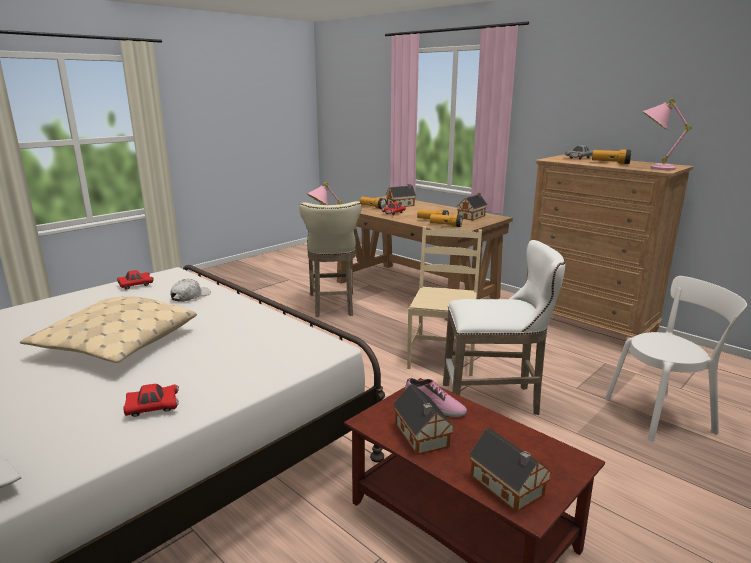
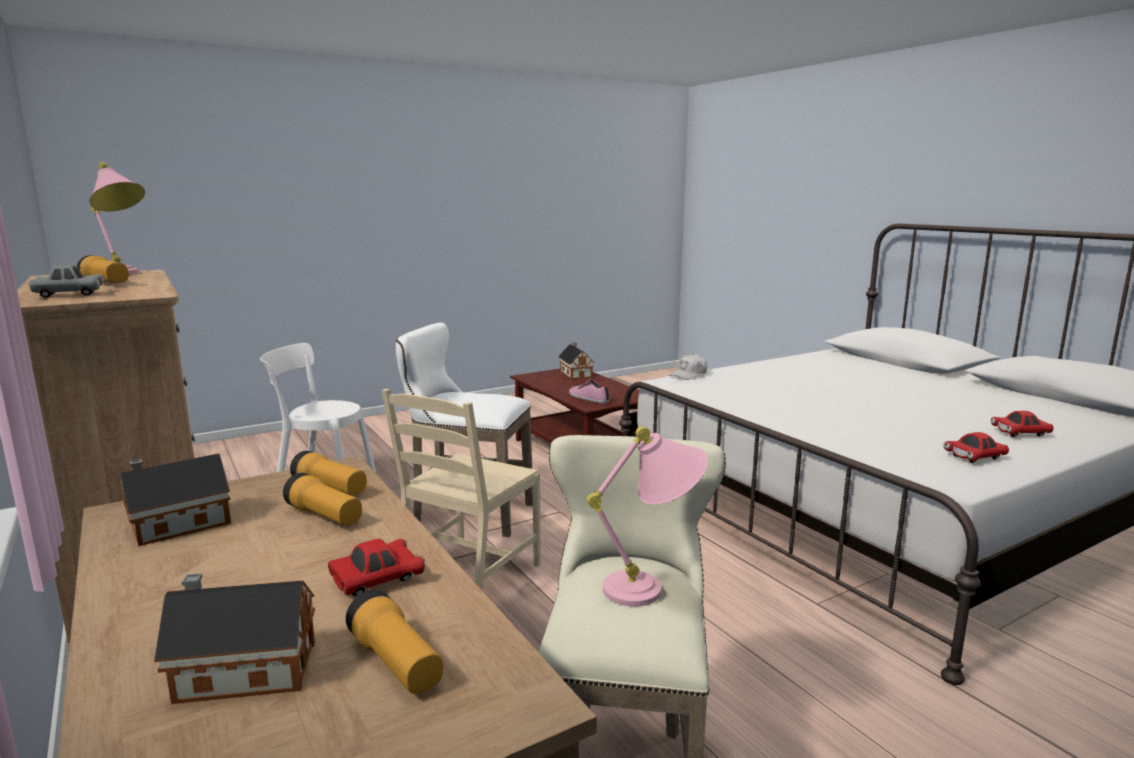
camera: 165 degrees left, 5 degrees down
(116, 345) = (875, 395): beige pillow -> none
(153, 408) = (790, 365): red toy car -> red toy car (1020, 434)
(190, 296) = (857, 433): white cap -> white cap (689, 375)
(422, 437) = (609, 388): toy house -> none

